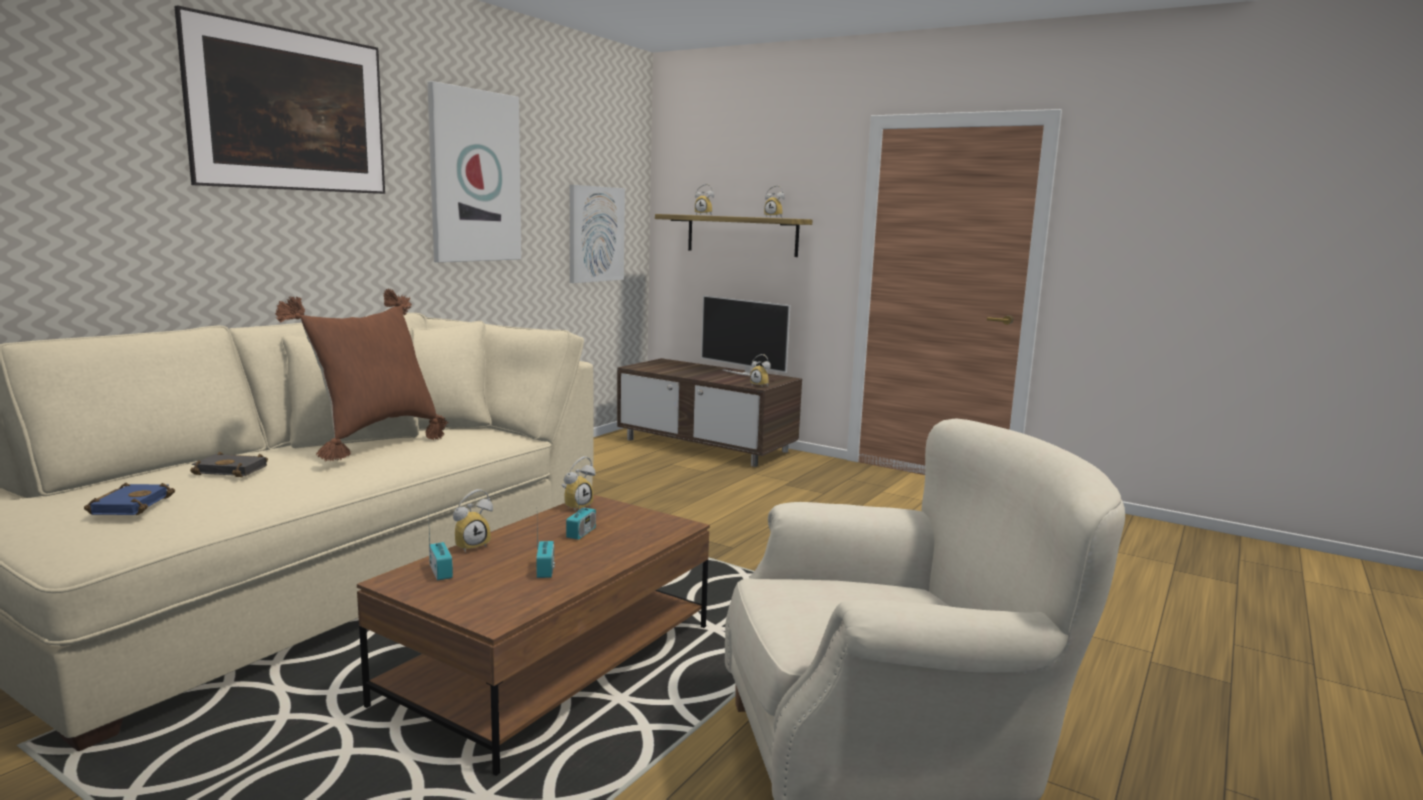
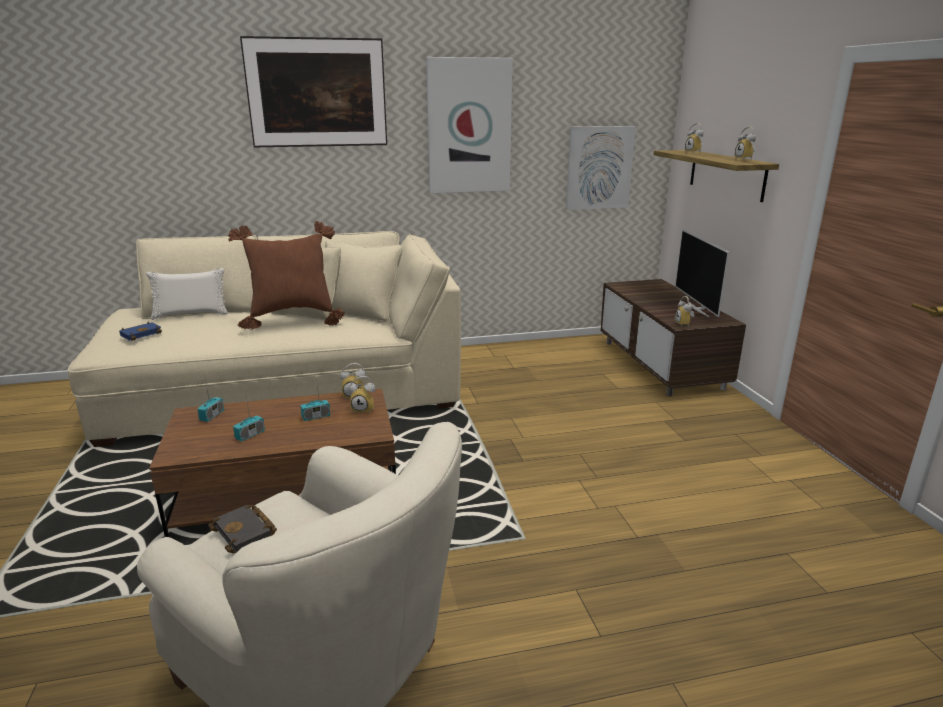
camera: 45 degrees right, 10 degrees up
(157, 470) = (191, 315): none -> white pillow
(233, 470) = (209, 323): black book -> black book (246, 532)
(471, 545) = (256, 404): alarm clock -> alarm clock (364, 409)

